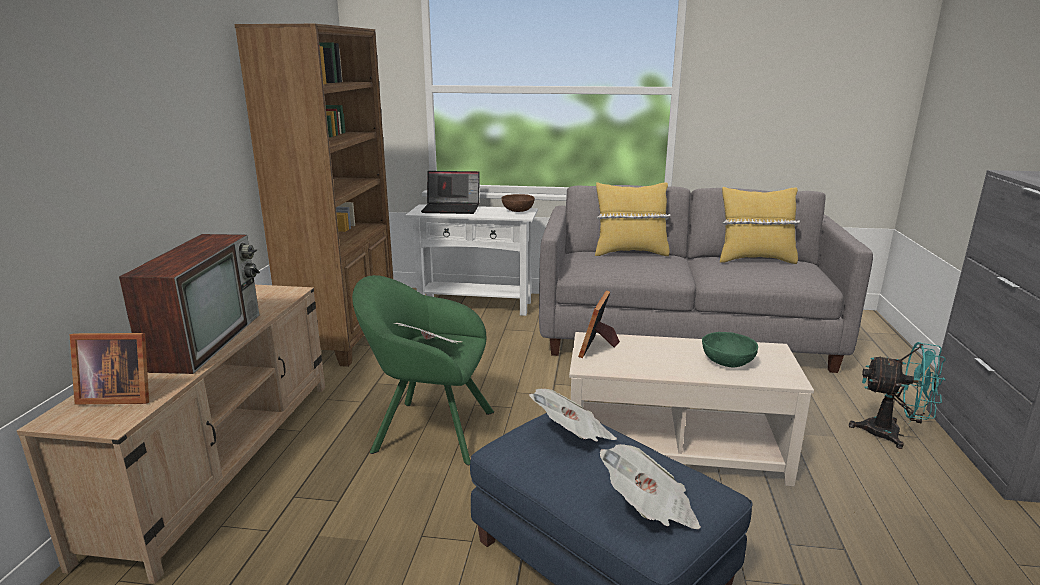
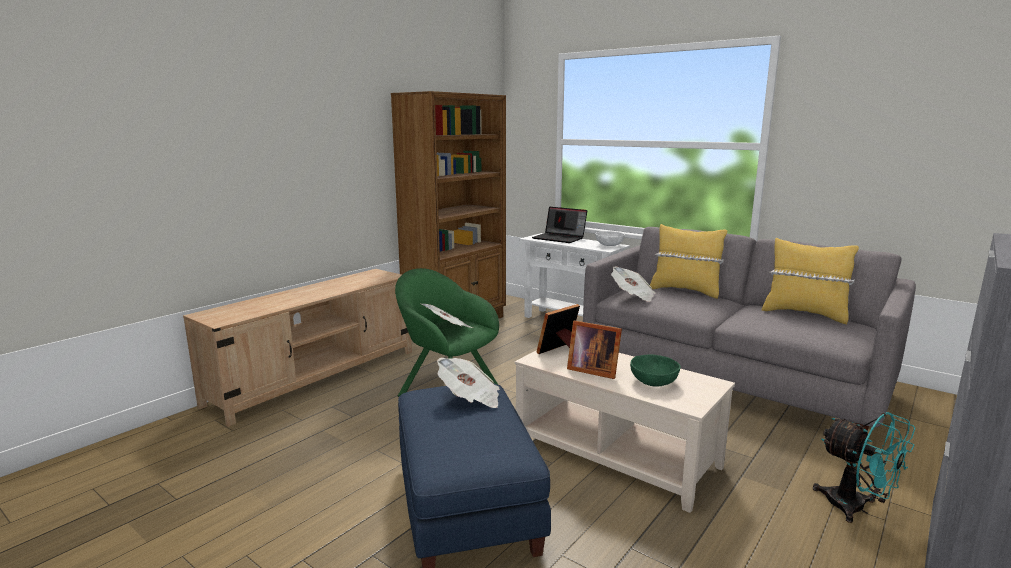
camera: 30 degrees right, 5 degrees down
(117, 396) = (238, 310): picture frame -> picture frame (592, 370)
(206, 339) = (313, 292): television -> none
(517, 210) = (609, 245): brown bowl -> white bowl
(649, 509) = (457, 451): newspaper -> newspaper (633, 296)

